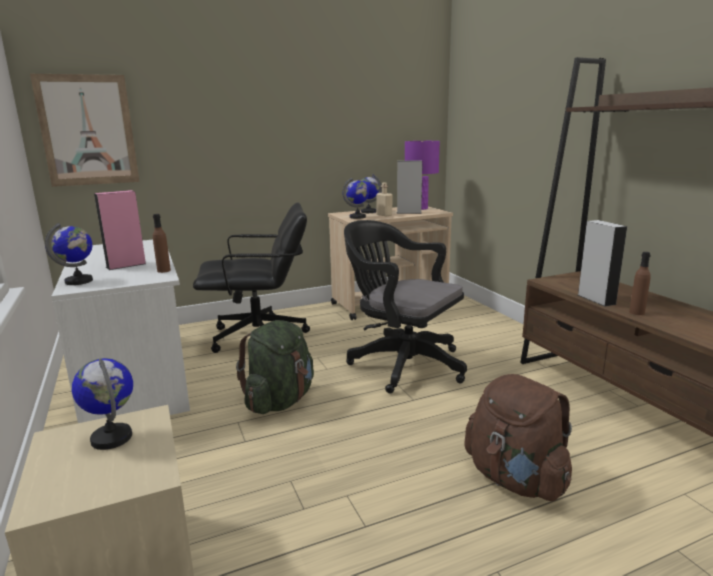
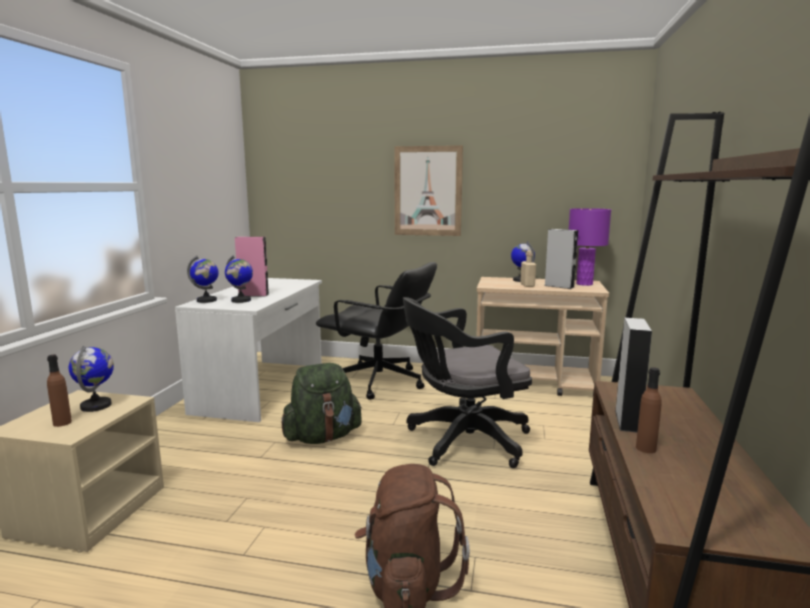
camera: 35 degrees right, 5 degrees down
(88, 130) = (287, 189): picture -> picture (428, 191)
(164, 270) = (264, 303): brown bottle -> brown bottle (62, 423)
(357, 217) = (497, 284): globe -> globe (241, 300)
(402, 364) = (462, 441): black office chair -> black office chair turned 90 degrees counterclockwise

